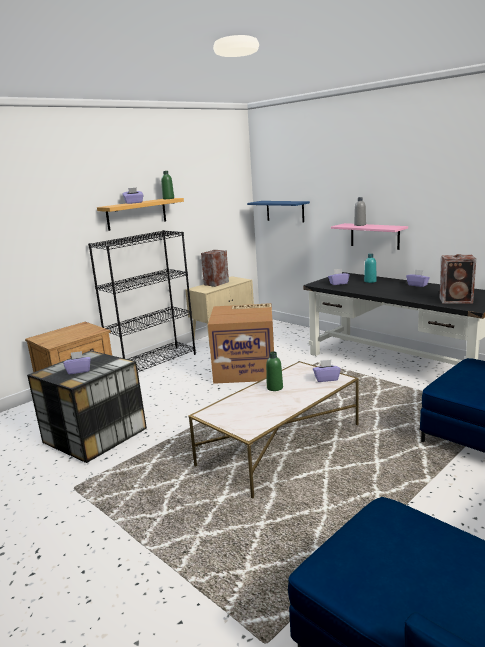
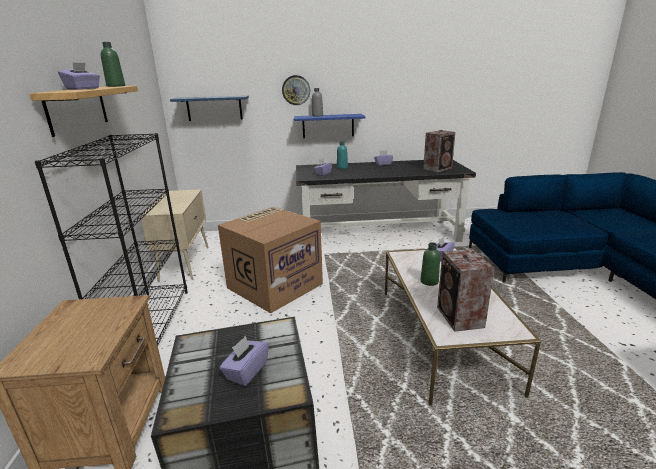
camera: 50 degrees left, 5 degrees up
(215, 283) = (167, 201): speaker -> speaker (460, 318)
(347, 198) = (296, 90): none -> wall clock
(374, 236) = (328, 126): pink shelf -> blue shelf

